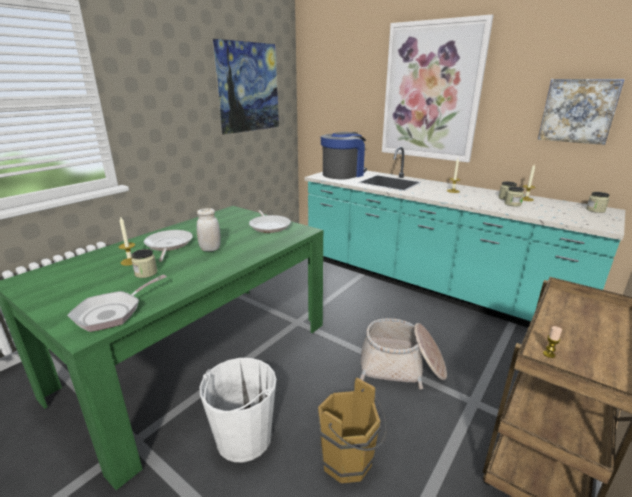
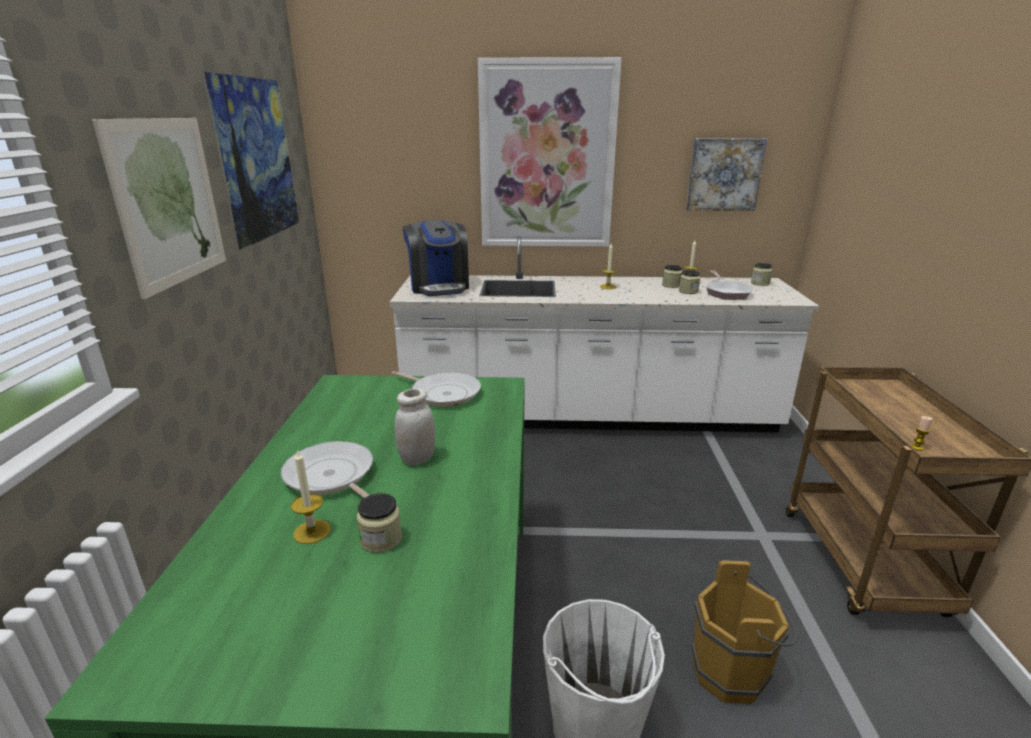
camera: 35 degrees left, 0 degrees up
(112, 312) = (448, 630): frying pan -> frying pan (726, 293)
(173, 103) = (169, 202): none -> picture
(343, 174) = (439, 287): coffee machine -> coffee machine turned 150 degrees clockwise
(401, 366) = (663, 530): basket -> none
(429, 285) = (589, 417): turquoise counter -> white counter

